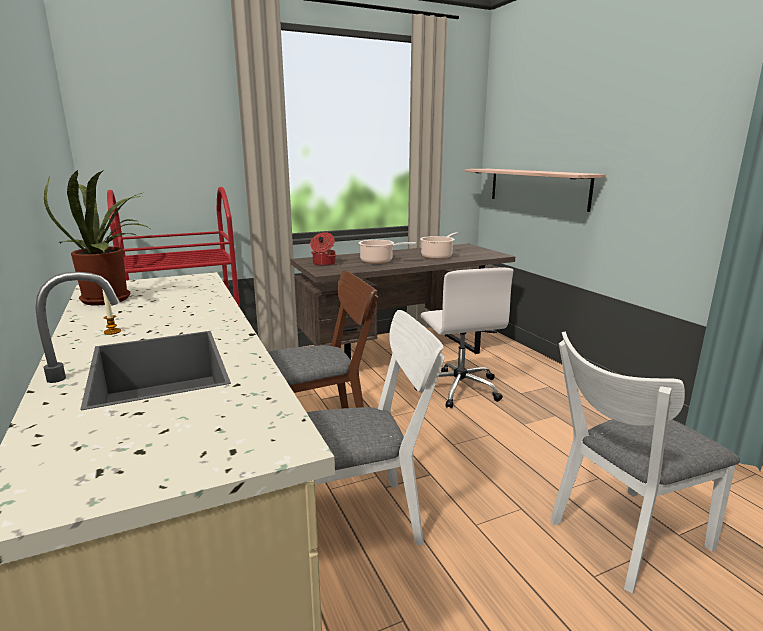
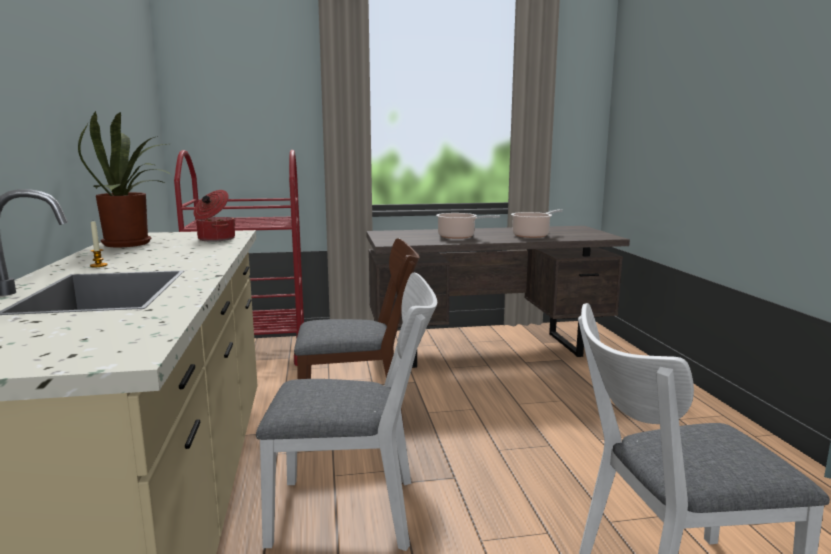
camera: 15 degrees right, 5 degrees down
(323, 264) = (396, 236): cooking pot -> cooking pot (215, 239)
(459, 388) = (537, 391): white office chair -> none
(537, 187) = (662, 157): shelf -> none

